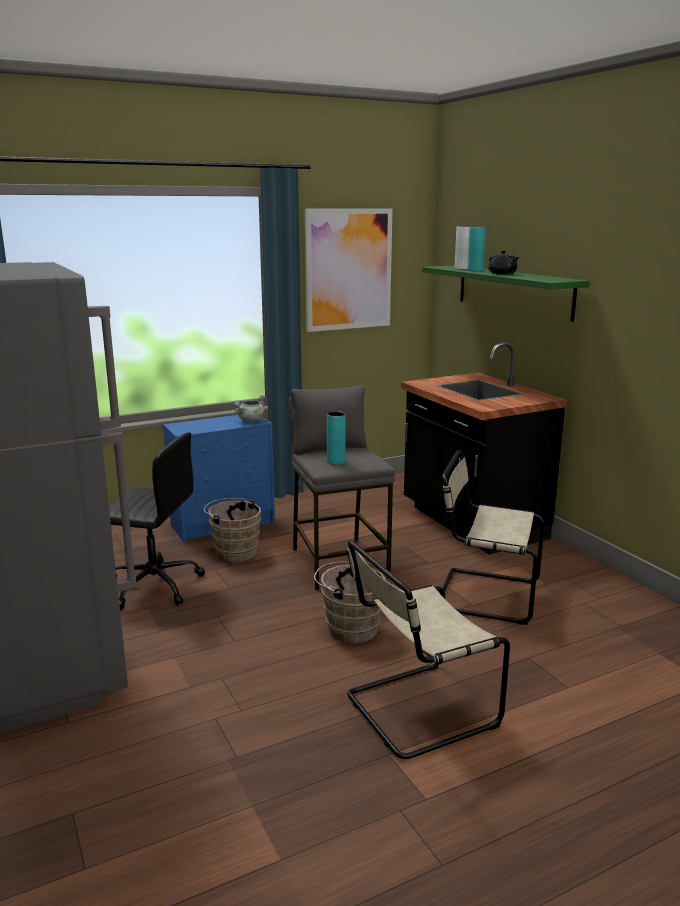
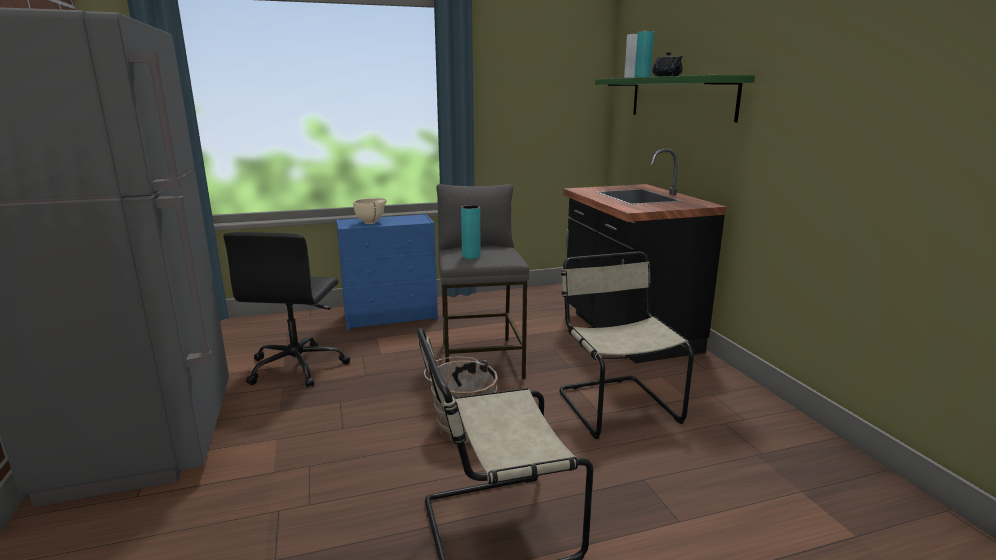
camera: 10 degrees right, 0 degrees up
(153, 585) = (298, 367): black office chair -> black office chair turned 75 degrees clockwise
(205, 426) = (371, 223): none -> beige bowl
(234, 551) = (388, 341): brown bucket -> none
(251, 420) = (416, 220): grey cooking pot -> none
(348, 269) = (524, 83): picture -> none
(483, 595) = (615, 404): beige chair -> beige chair turned 45 degrees clockwise

